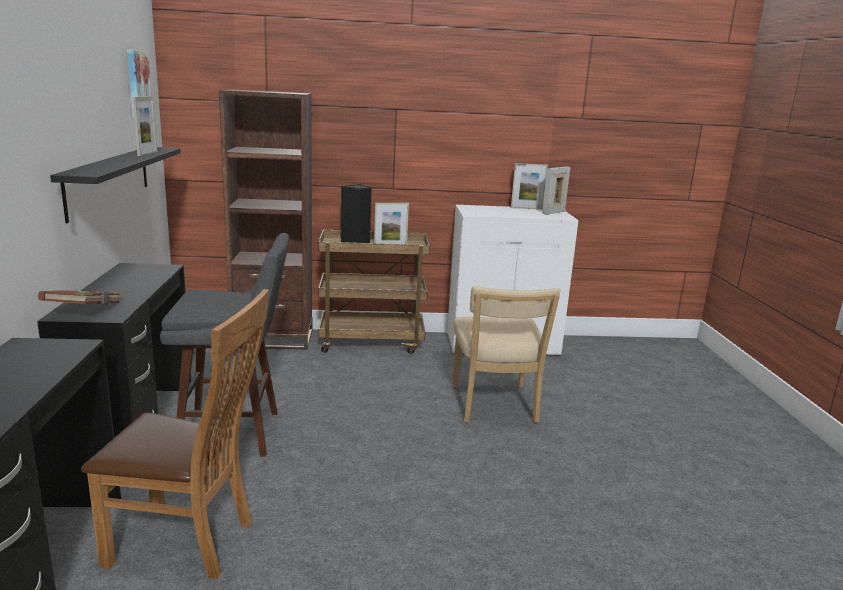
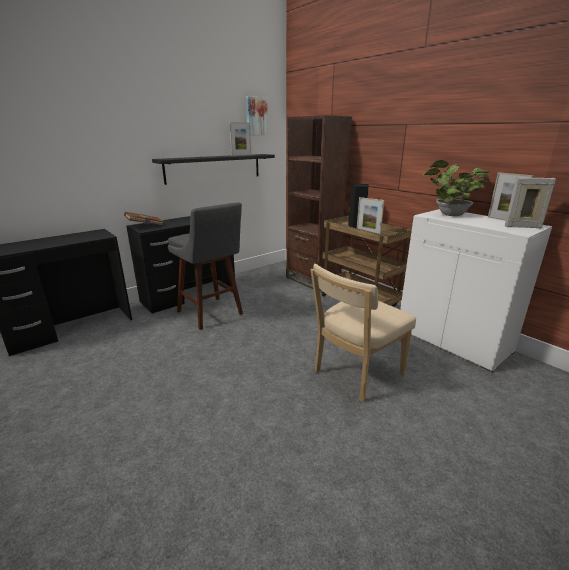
camera: 55 degrees right, 5 degrees up
(189, 542) = (116, 345): brown chair -> none
(483, 210) = (449, 214): none -> potted plant

